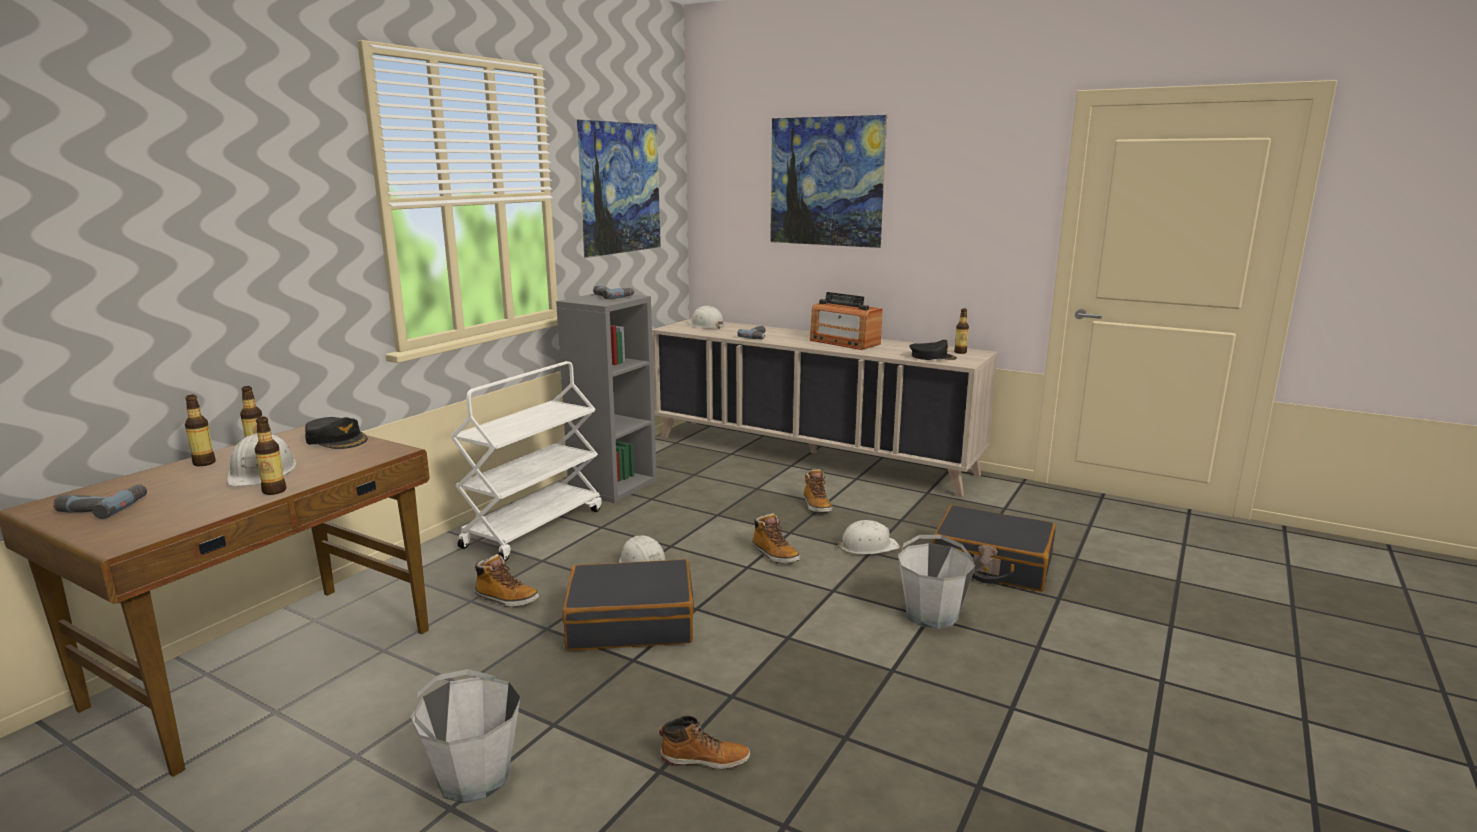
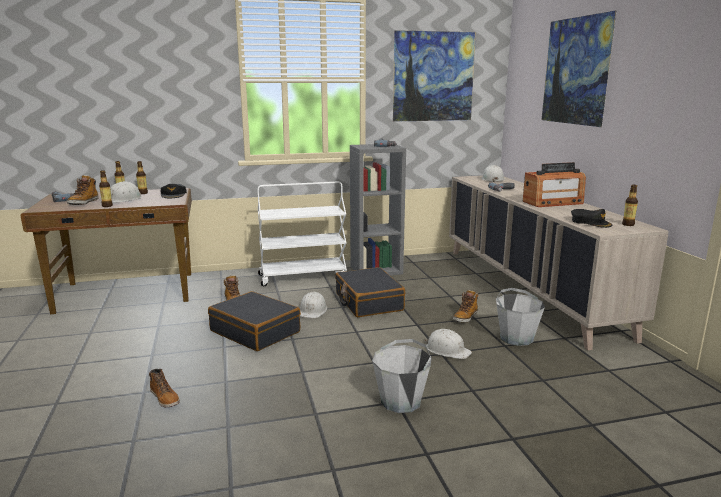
camera: 45 degrees right, 0 degrees up
(474, 776) = (99, 358): grey bucket -> grey bucket (516, 338)
(774, 555) = (383, 332): boot -> boot (83, 203)
(844, 342) = (553, 202): radio -> radio turned 105 degrees counterclockwise
(991, 564) = (510, 396): black suitcase -> black suitcase (368, 302)

